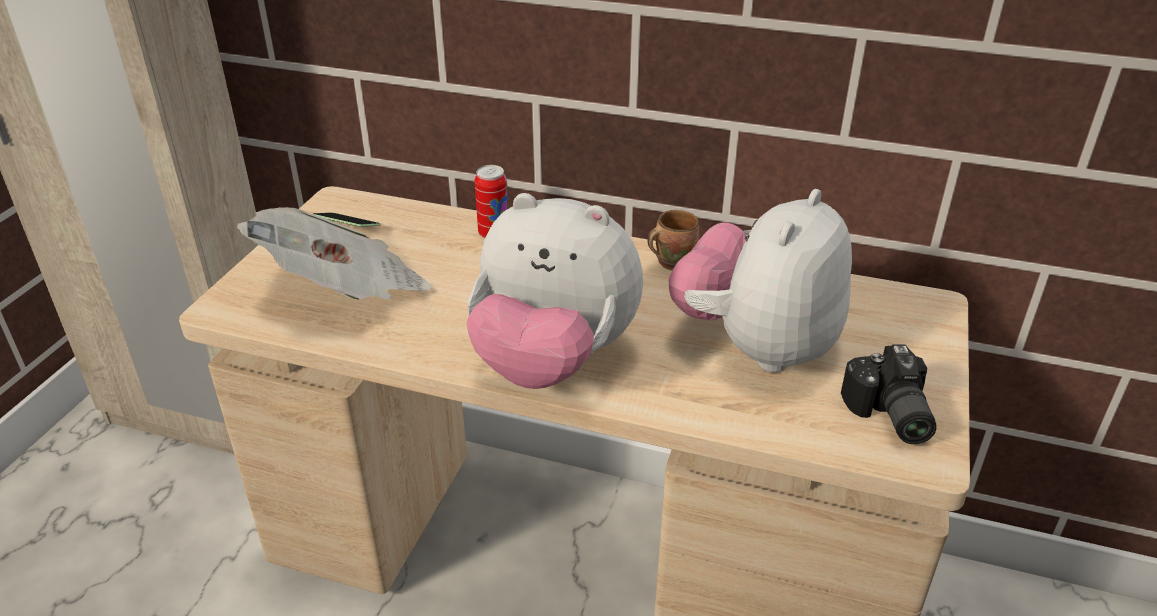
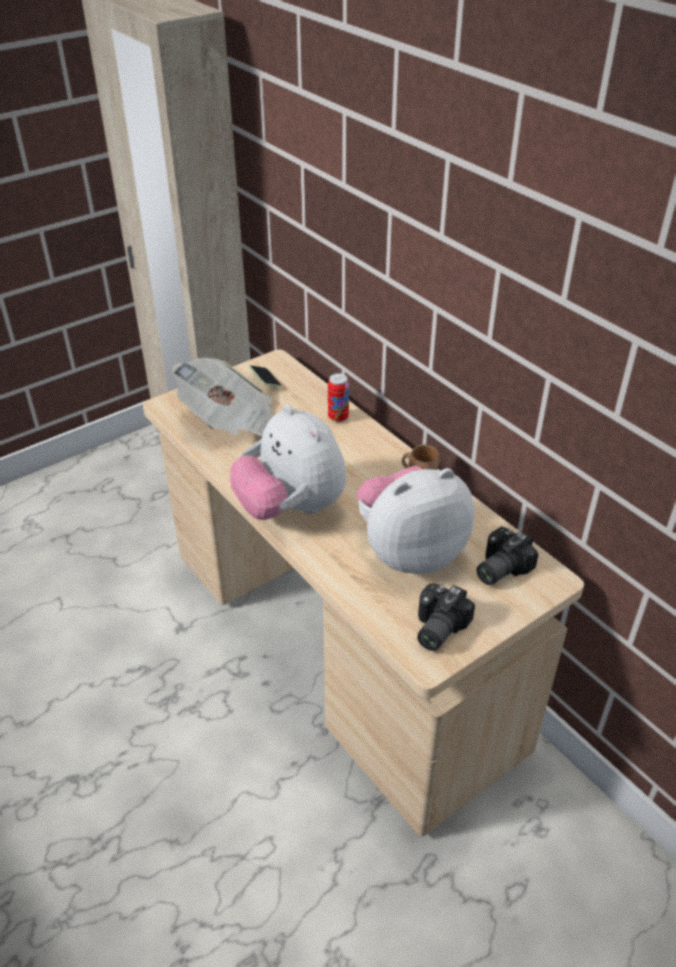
camera: 35 degrees right, 5 degrees up
(867, 318) = (498, 568): none -> camera

